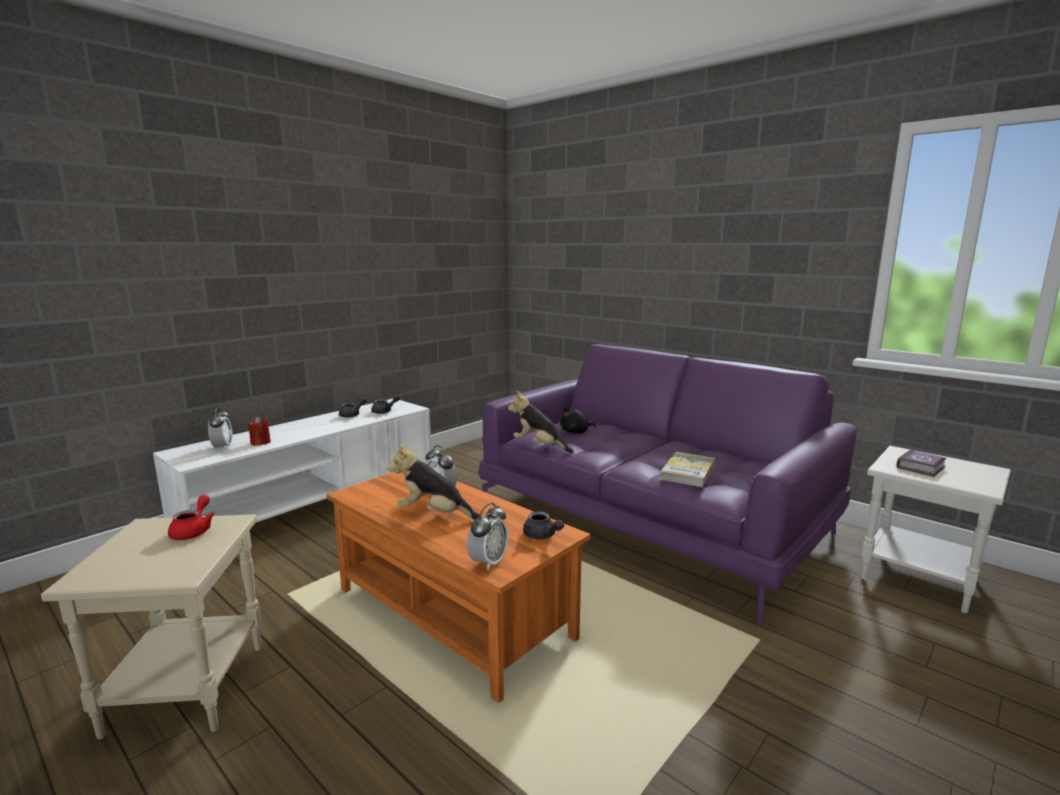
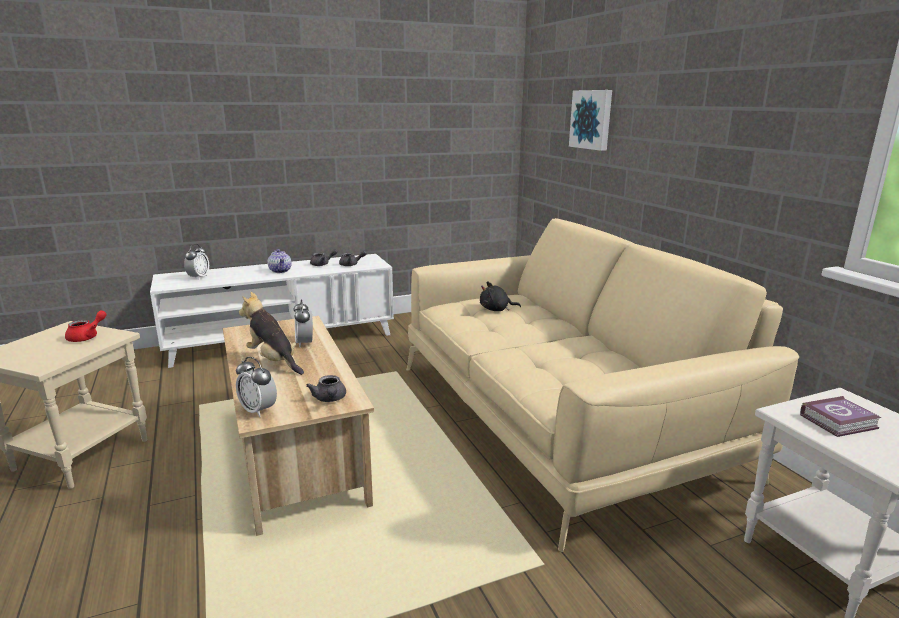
camera: 25 degrees right, 5 degrees up
(260, 442) = (227, 278): red candle -> none
(314, 427) = (280, 271): none -> teapot
(453, 613) = (296, 453): orange coffee table -> beige coffee table
(488, 562) = (258, 410): alarm clock -> alarm clock turned 75 degrees clockwise
(539, 446) = (444, 317): plush toy -> none
(600, 256) = (592, 119): none -> picture
(652, 522) = (559, 418): purple sofa -> beige sofa
(688, 472) = (550, 370): book -> none

